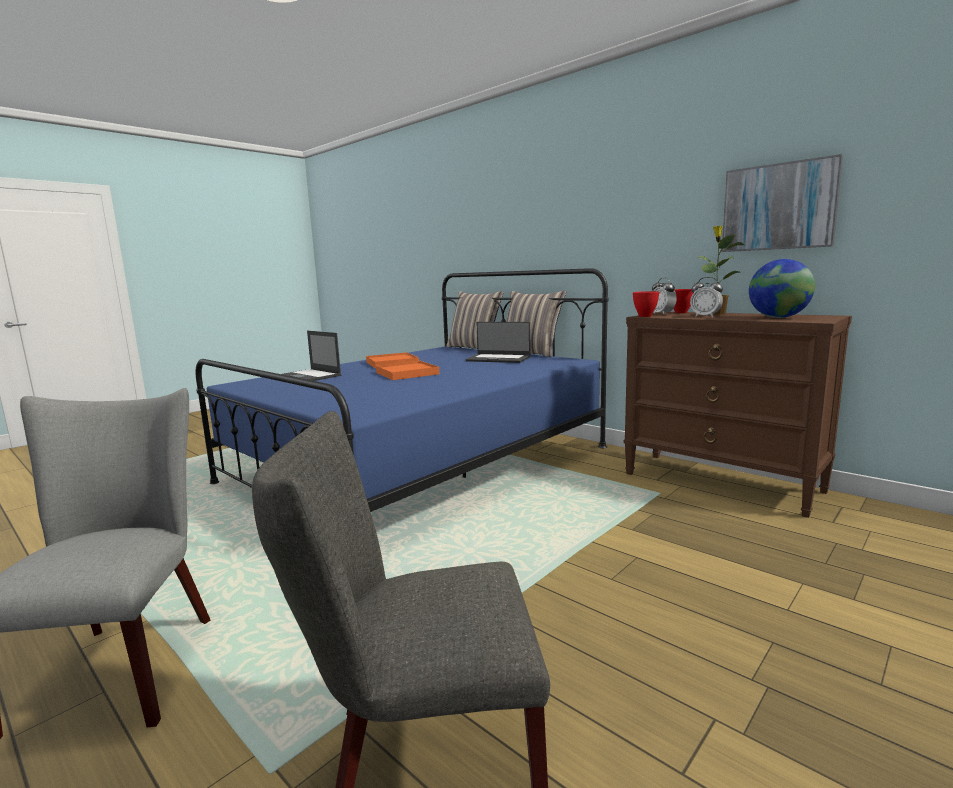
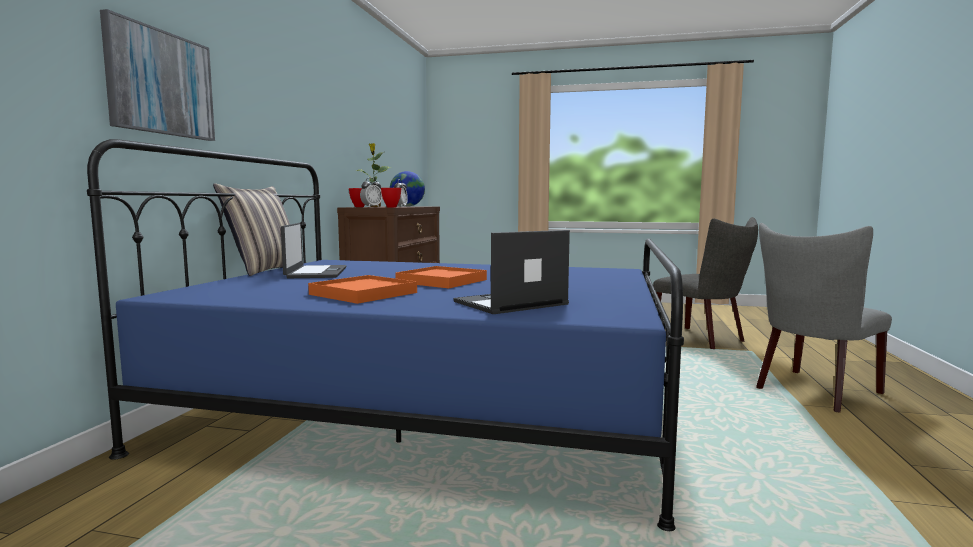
camera: 120 degrees left, 5 degrees down
(309, 376) = (509, 303): laptop -> laptop turned 135 degrees counterclockwise
(474, 348) = (182, 286): pillow -> none
(778, 207) = (370, 137): picture -> picture (160, 83)

